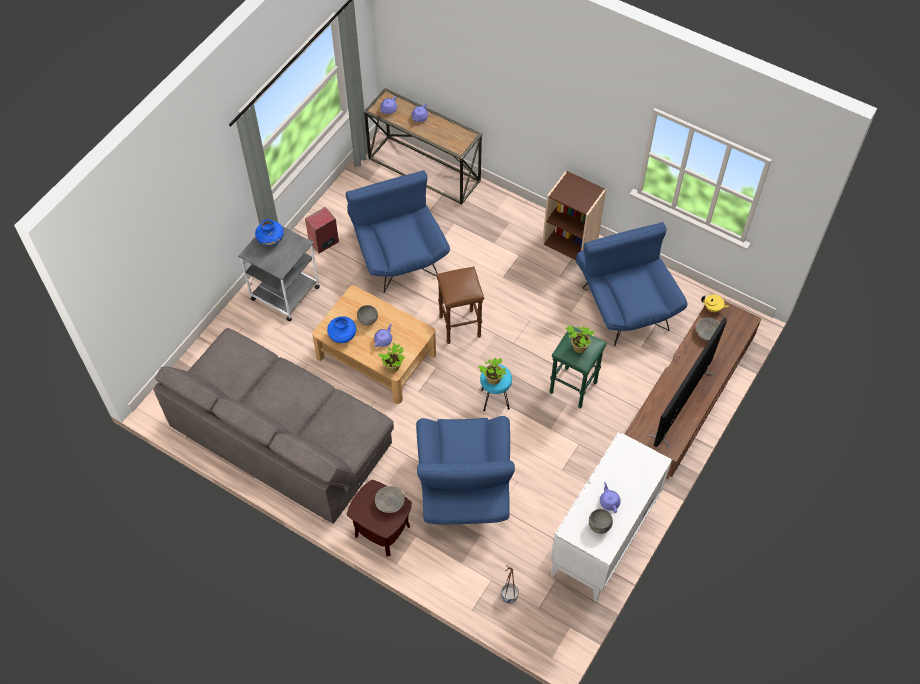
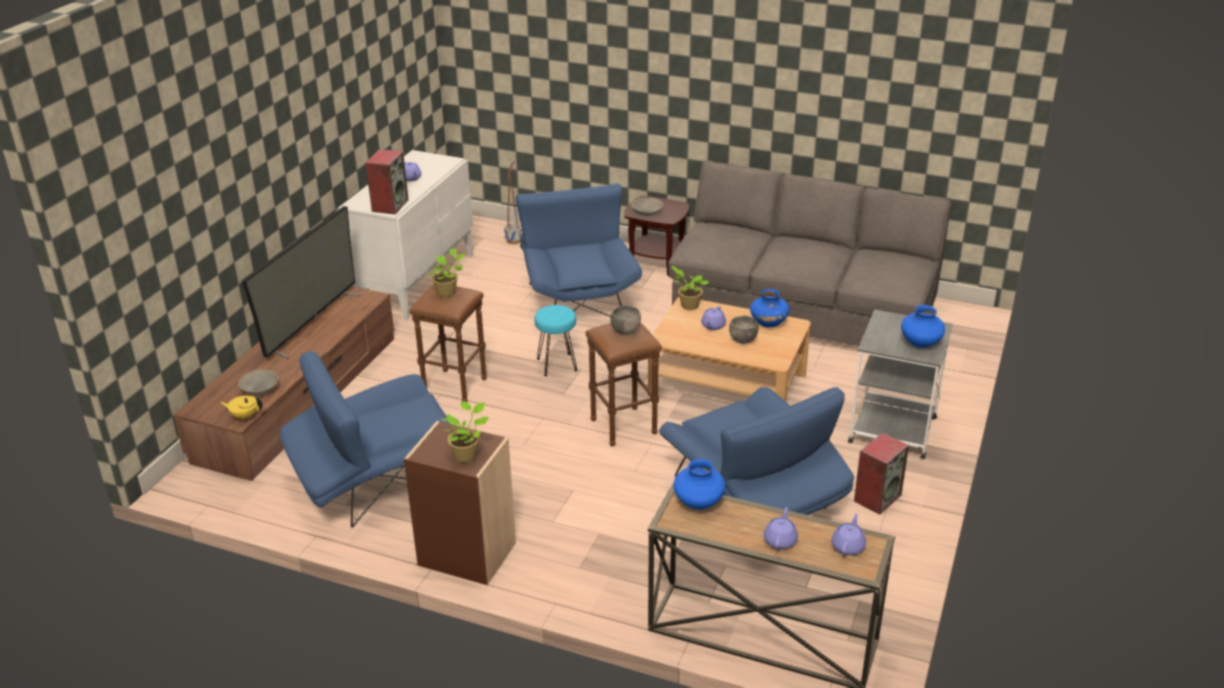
camera: 170 degrees right, 25 degrees down
(452, 144) = (698, 503): none -> blue vase
(492, 379) = (559, 310): potted plant -> potted plant (466, 455)
(573, 388) = (454, 385): green stool -> brown stool
(599, 526) = (422, 166): grey bowl -> grey bowl (626, 331)
(624, 302) = (378, 483): blue armchair -> blue armchair turned 90 degrees clockwise
(626, 454) = (390, 205): none -> speaker

